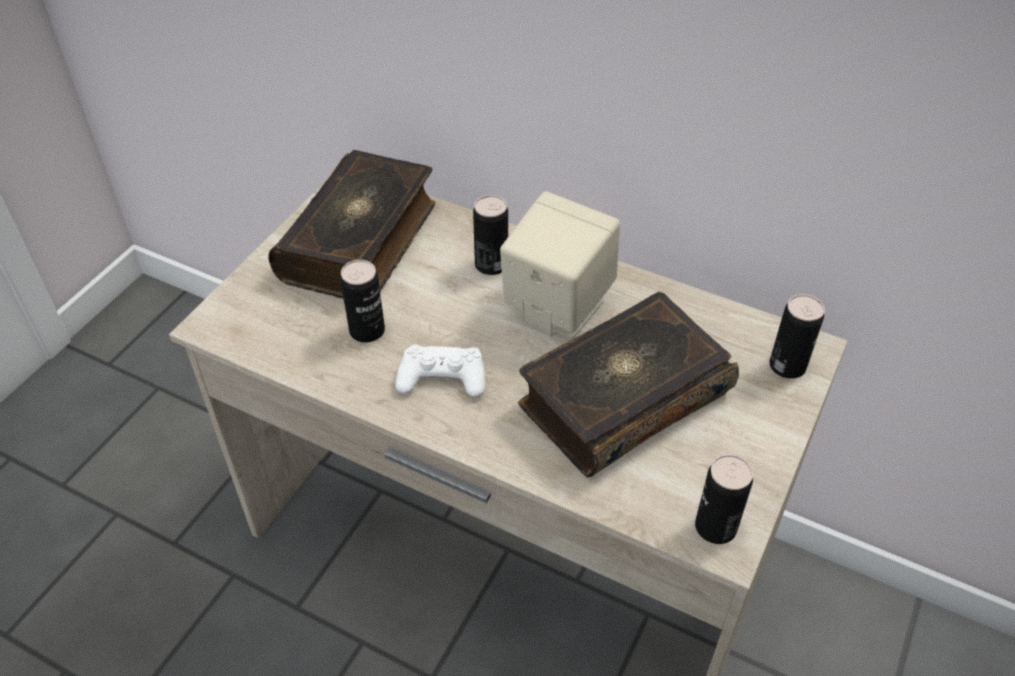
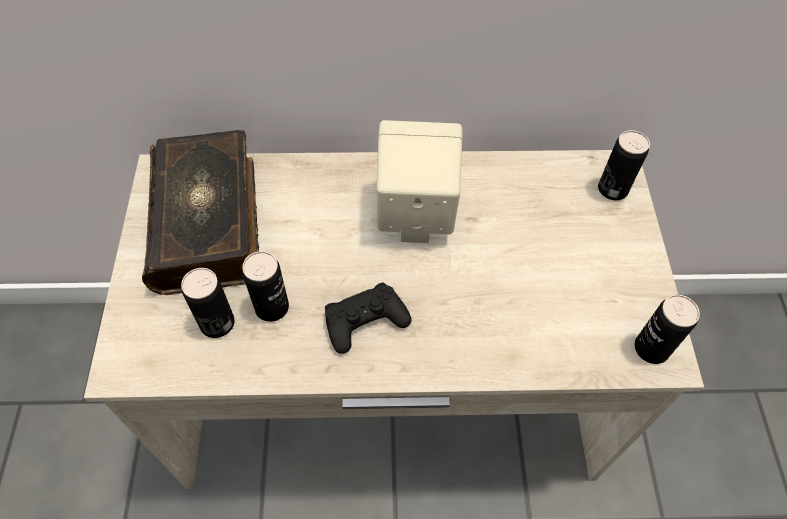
camera: 30 degrees left, 10 degrees up
(442, 377) = (365, 321): white game controller -> black game controller
(491, 265) = (337, 198): can -> can (217, 323)
(622, 398) = (516, 272): book -> none

